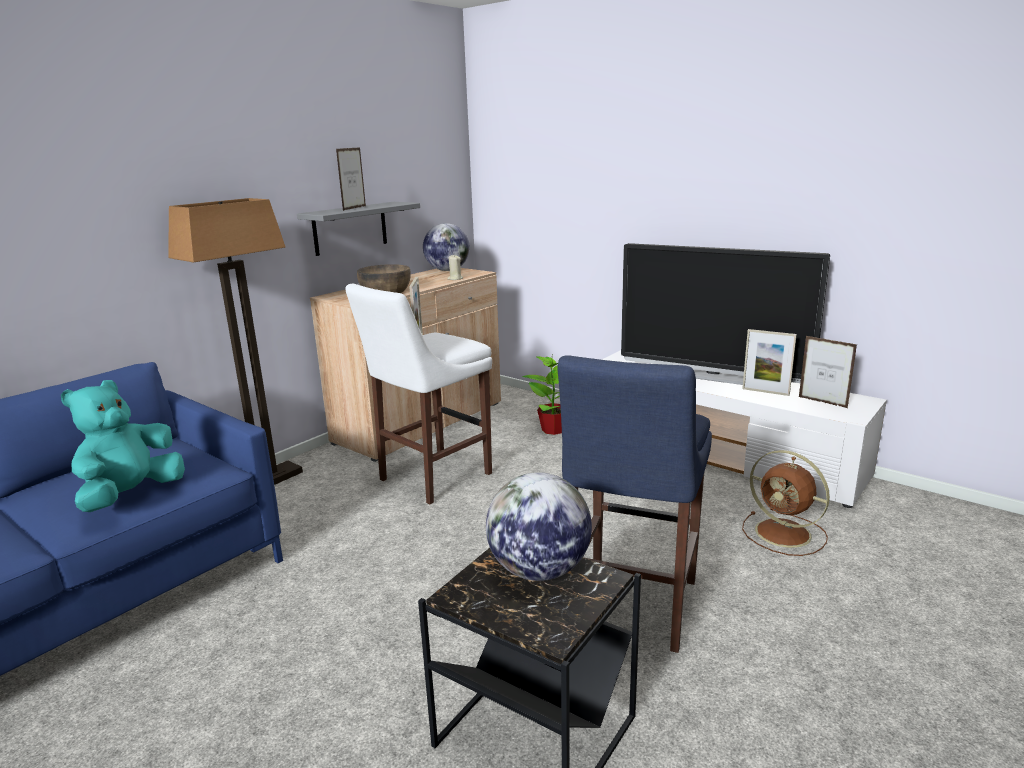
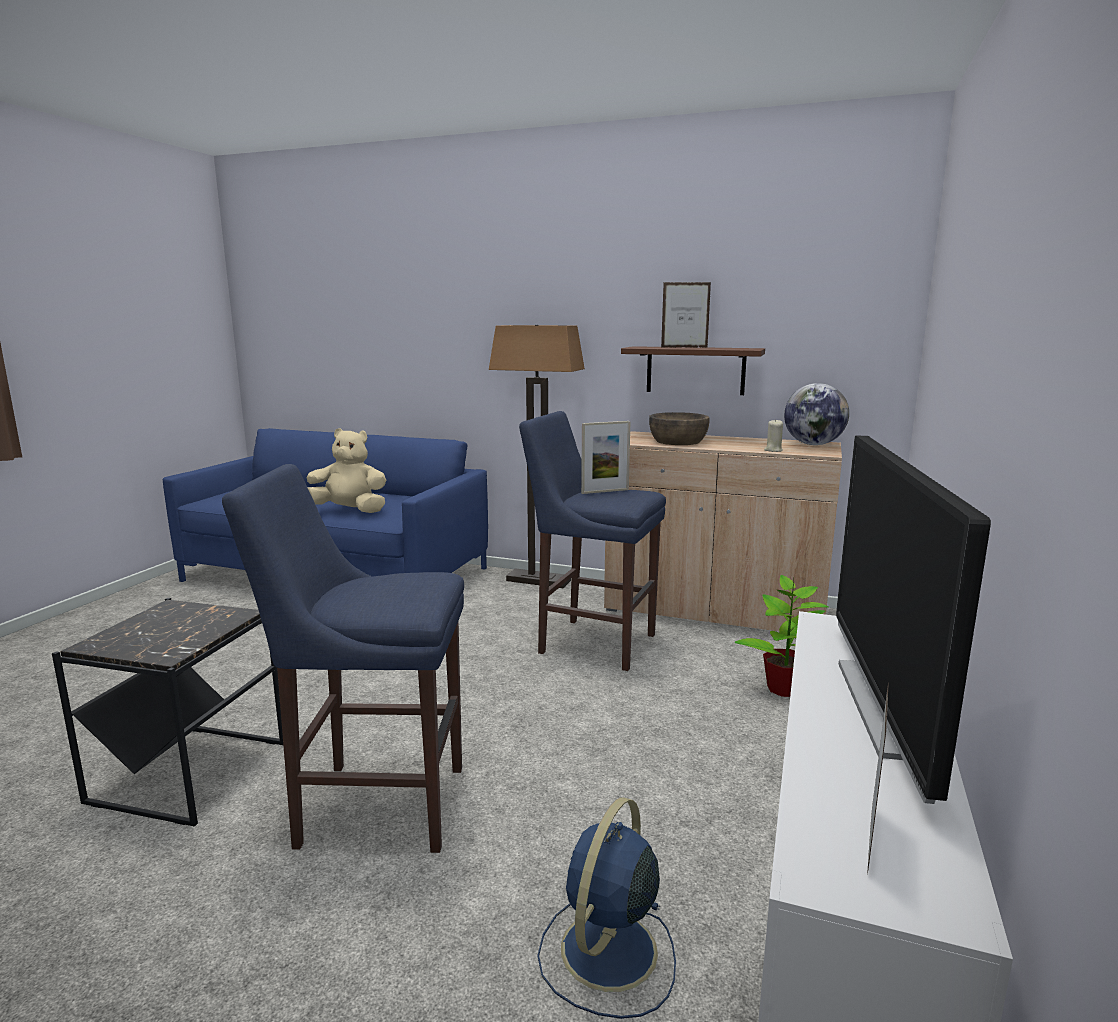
camera: 70 degrees right, 5 degrees down
(131, 495) = (348, 511): turquoise plush toy -> beige plush toy
(350, 228) = (695, 370): grey shelf -> brown shelf
(431, 478) = (592, 642): white stool -> blue stool
(539, 570) = (192, 628): globe -> none
(765, 392) = (858, 765): picture frame -> none
(785, 534) = (607, 953): brown fan -> blue fan

